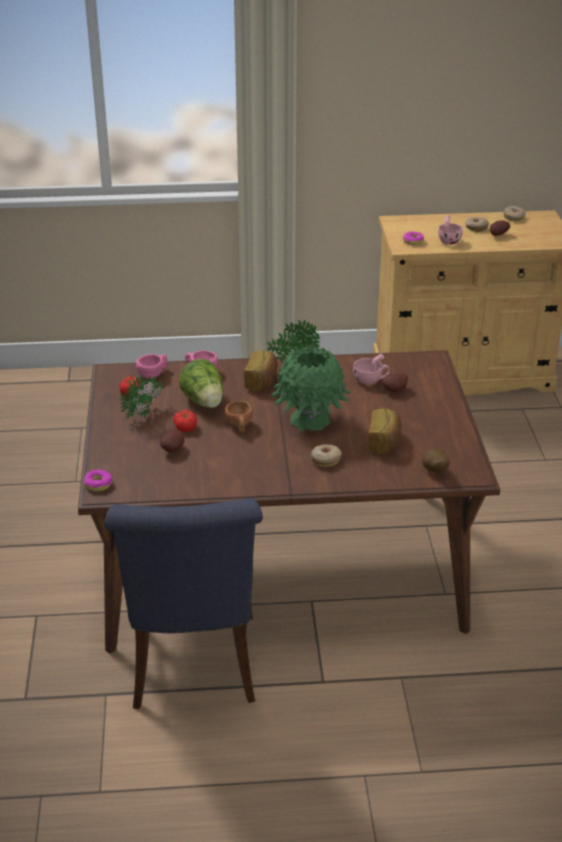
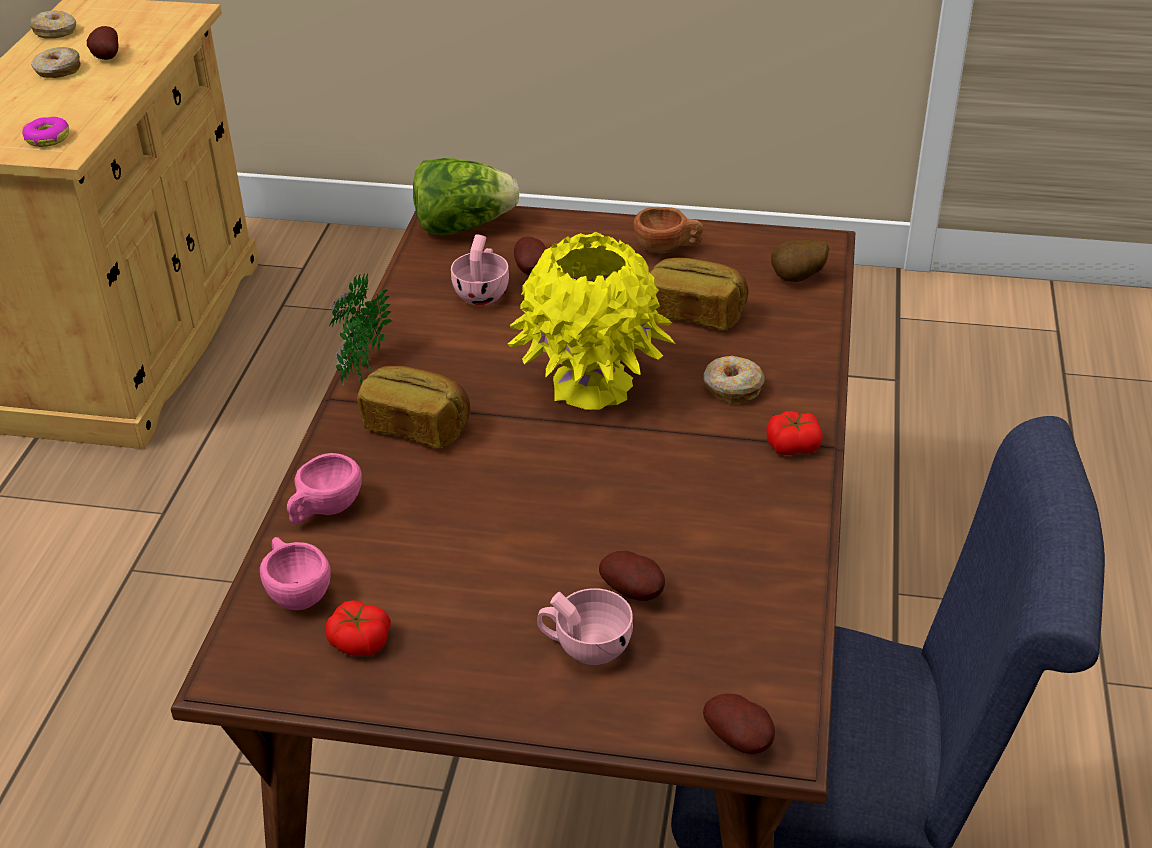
camera: 75 degrees left, 5 degrees up
(98, 484) = (741, 740): donut -> potato
(146, 414) = (468, 623): potted plant -> none
(185, 427) = (549, 563): tomato -> tomato (792, 445)
(204, 402) = (459, 521): lettuce -> lettuce (463, 226)
(240, 426) = (579, 481): brown cup -> brown cup (667, 248)
(309, 420) = (591, 386): green vase -> yellow vase
(449, 240) = (79, 104): pink cup -> pink cup (585, 646)

